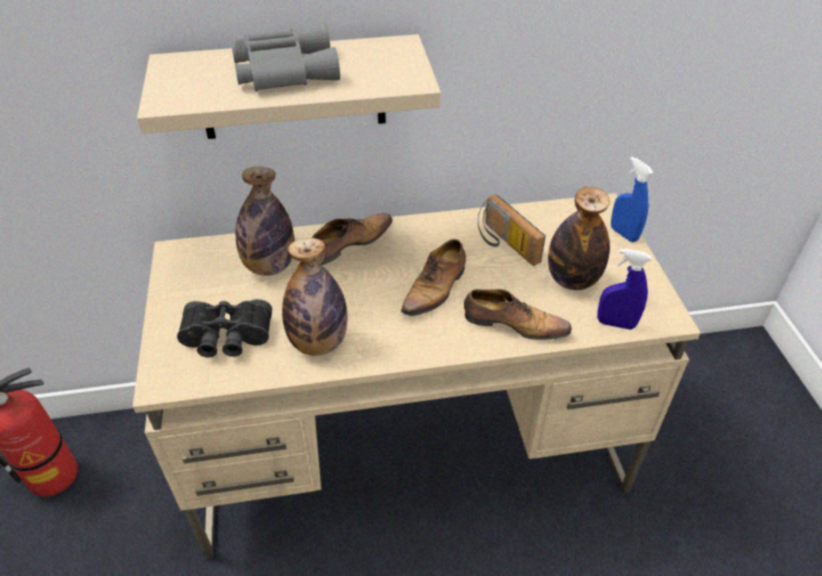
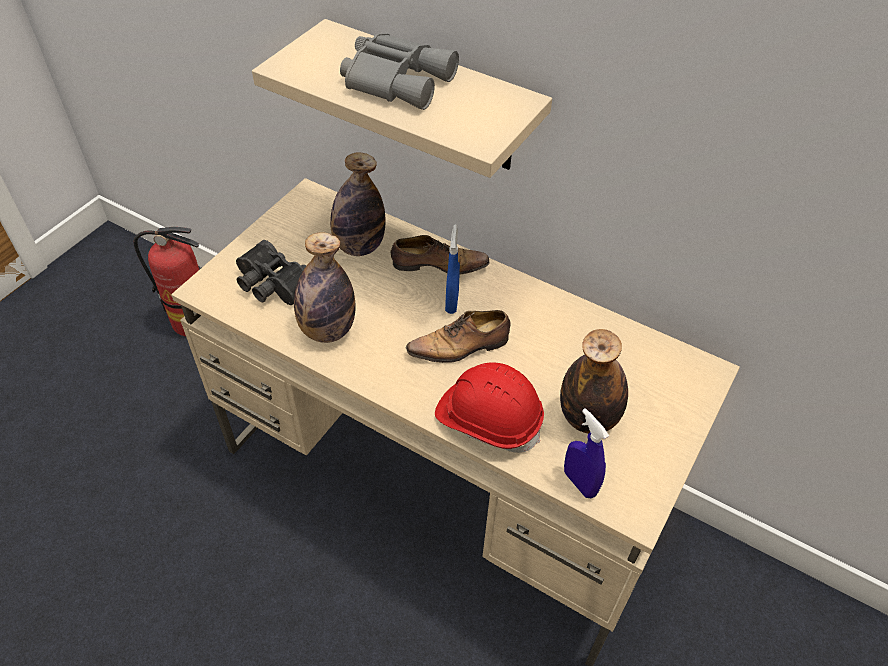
camera: 40 degrees right, 5 degrees up
(504, 244) = (566, 346): radio -> none
(513, 324) = (488, 419): shoe -> red hard hat
(623, 234) = (694, 410): blue spray bottle -> blue spray bottle (452, 302)

